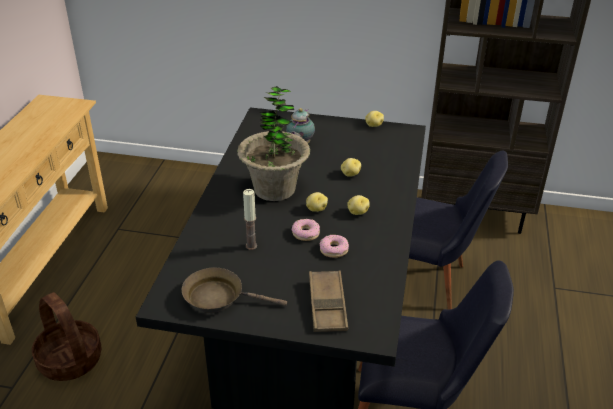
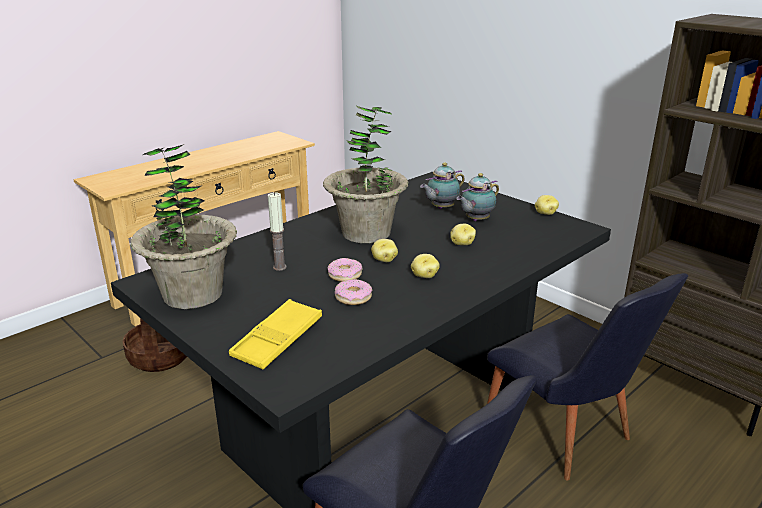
camera: 35 degrees right, 10 degrees down
(218, 297) = (192, 294): brown frying pan -> potted plant
(327, 305) = (277, 340): brown tray -> yellow tray
(336, 148) = (475, 220): none -> teapot

